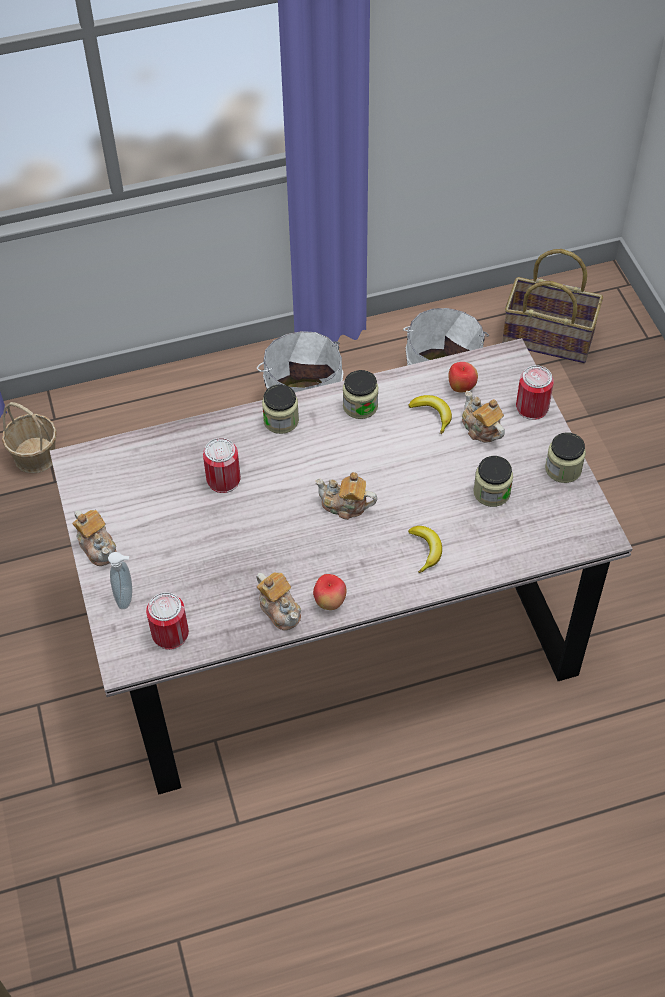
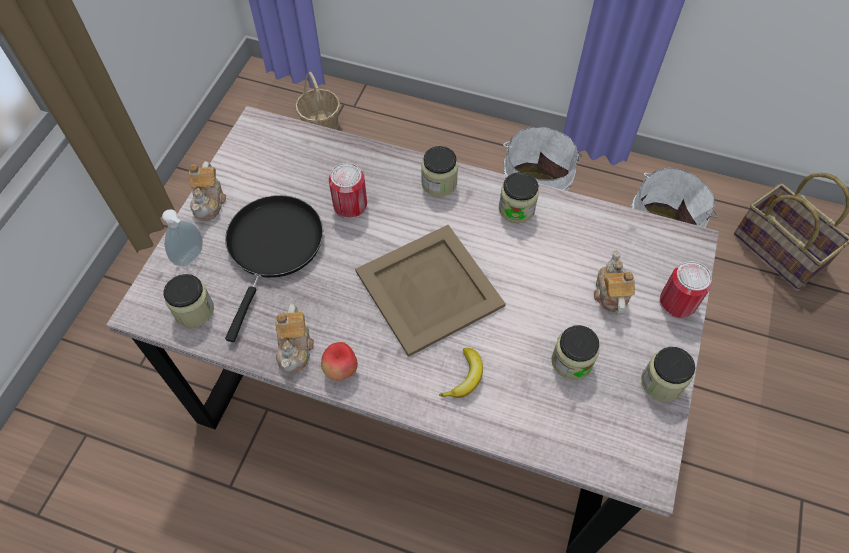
camera: 35 degrees right, 5 degrees up
(170, 634) = (194, 310): can -> jar
(190, 549) = (273, 247): none -> black frying pan
(345, 506) = (428, 290): teapot -> beige tray
(432, 414) = (575, 254): banana -> none
(461, 388) = (622, 245): apple -> none

